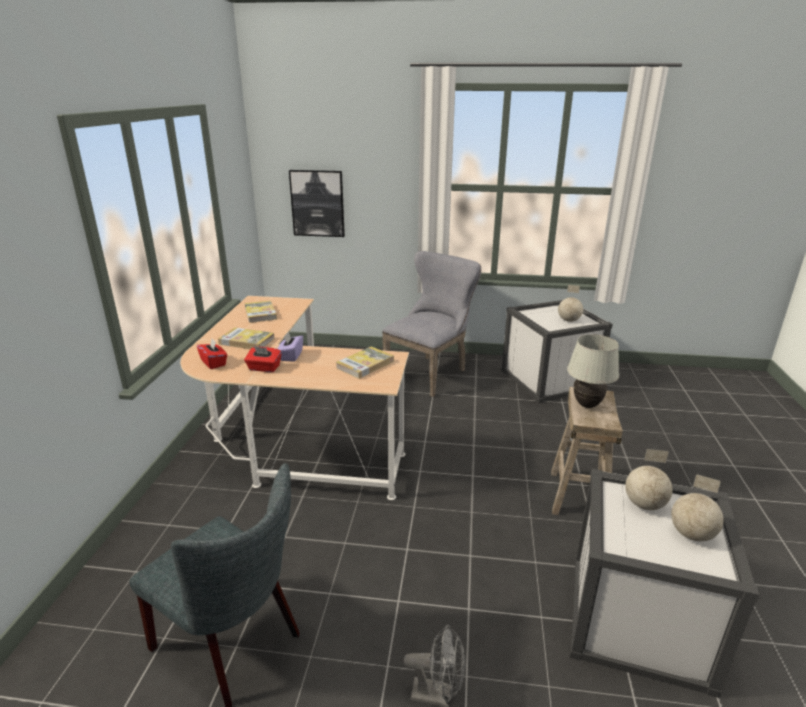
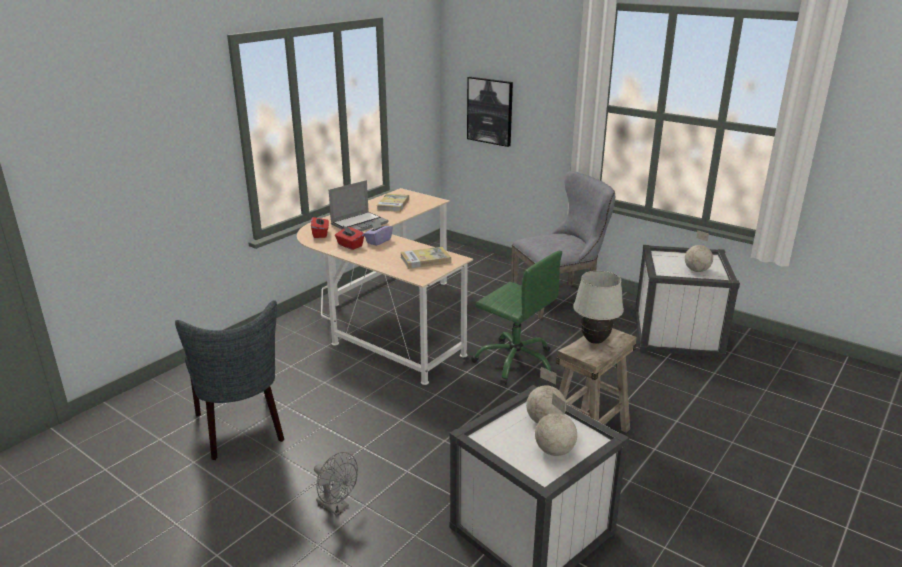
camera: 30 degrees right, 0 degrees up
(247, 341) = (359, 223): book -> laptop
(453, 445) = (516, 362): none -> green office chair

